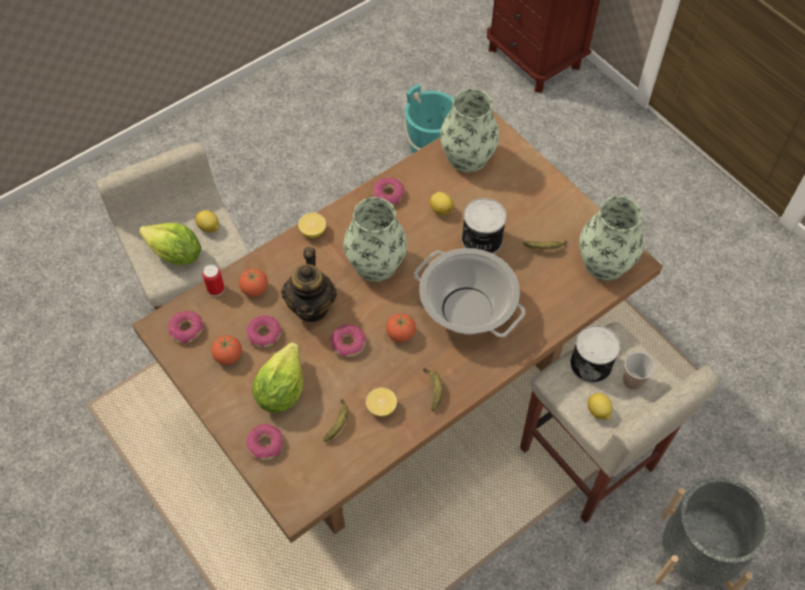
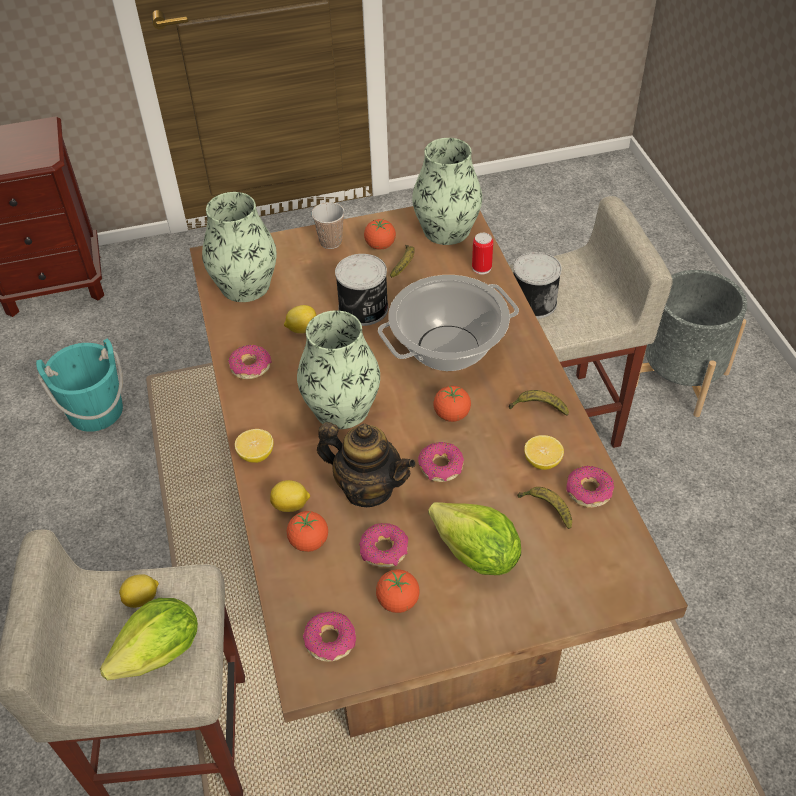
camera: 65 degrees left, 10 degrees down
(216, 289) = (283, 587): can -> can (481, 268)
(265, 444) = (548, 594): donut -> donut (588, 491)
(559, 224) = (380, 245): none -> tomato
(598, 412) = (591, 314): lemon -> lemon (291, 505)
(632, 381) = (566, 279): cup -> cup (330, 242)

